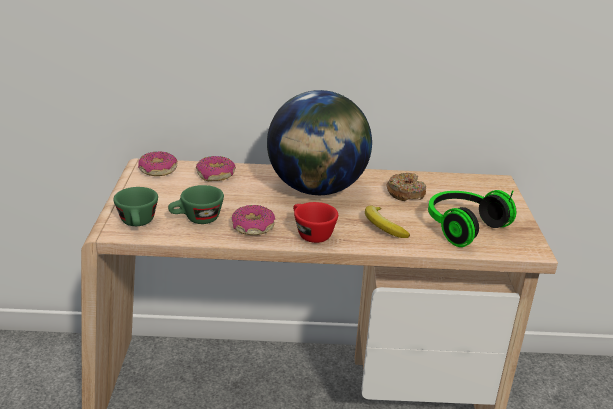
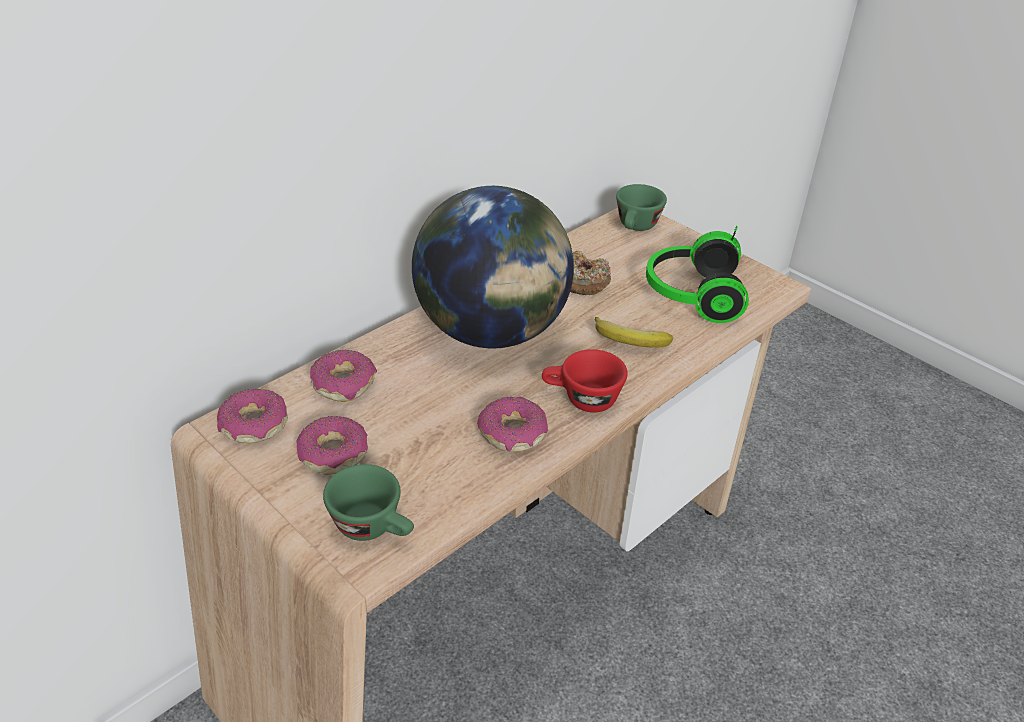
camera: 45 degrees left, 10 degrees up
(168, 194) = (333, 454): none -> donut
(196, 219) = (434, 468): green cup -> green cup (636, 227)

